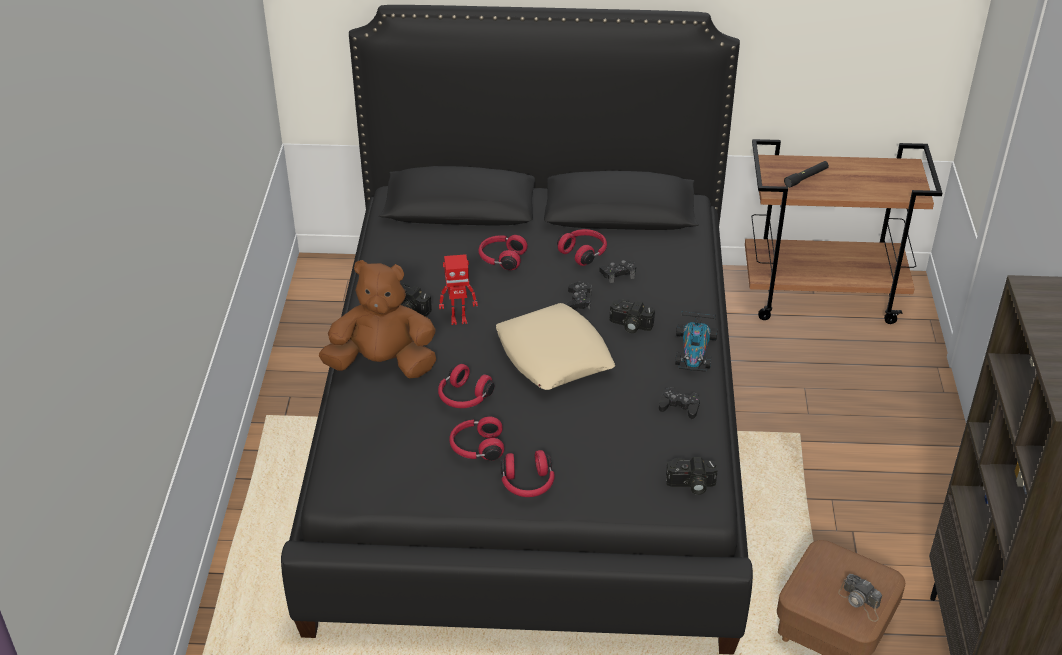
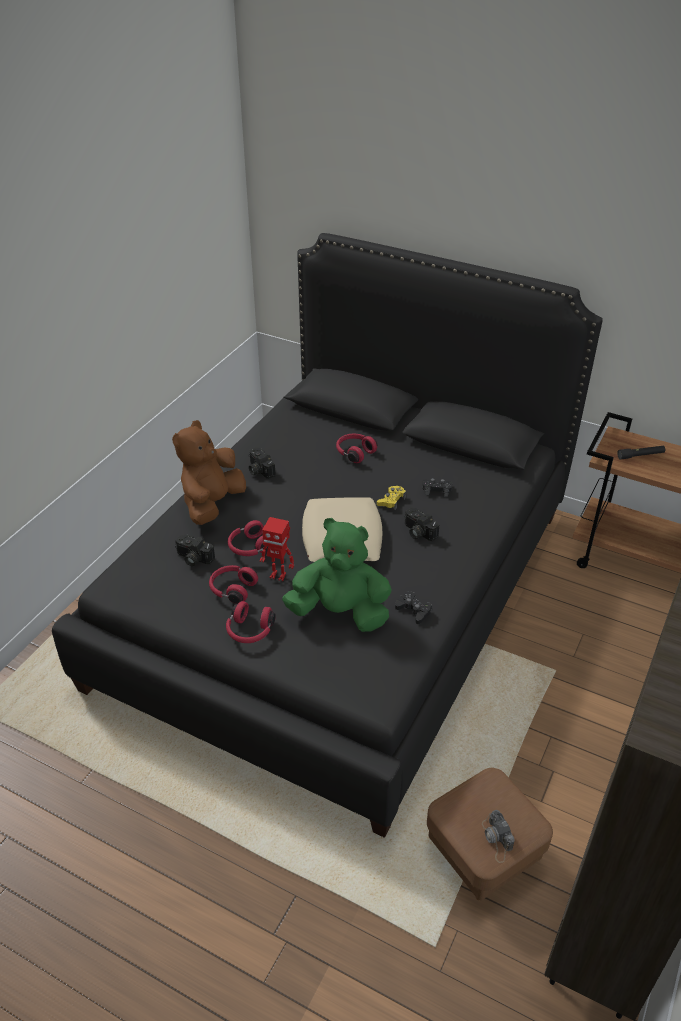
camera: 25 degrees right, 0 degrees up
(383, 364) = (212, 504): brown plush toy -> brown plush toy turned 90 degrees counterclockwise
(458, 319) = (290, 488): toy robot -> toy robot (278, 575)
(578, 300) = (391, 501): black game controller -> yellow game controller
(584, 253) = (421, 466): red headphones -> none
(607, 433) = (340, 612): none -> green plush toy
(691, 485) = (378, 679): camera -> camera (193, 558)
(695, 350) = (458, 568): toy car -> none

